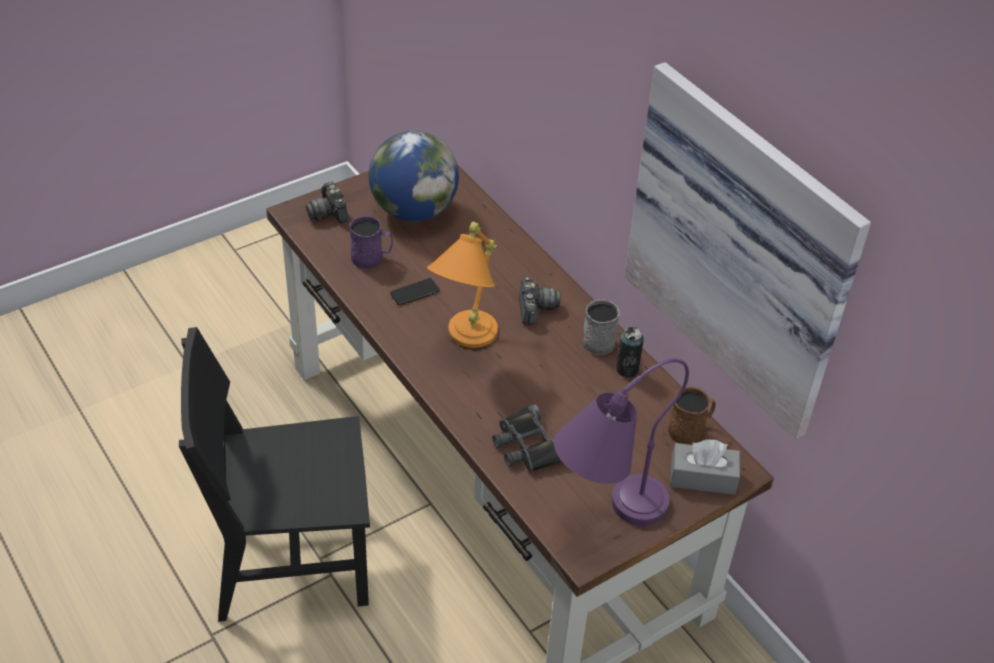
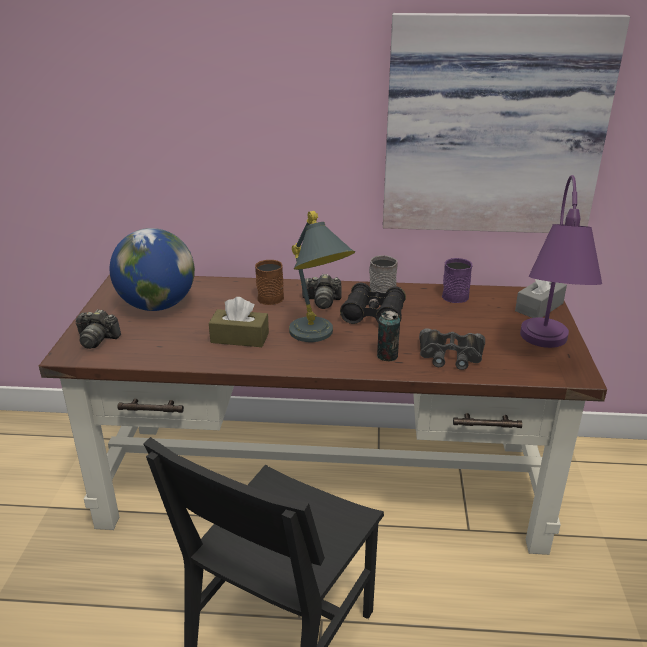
camera: 50 degrees left, 15 degrees down
(372, 258) = (176, 341): purple mug -> purple mug (456, 295)
(415, 292) = (240, 338): phone -> brown tissue box
(464, 342) = (318, 339): orange table lamp -> grey table lamp
(535, 309) = (322, 301): camera -> camera turned 150 degrees clockwise
(547, 358) = (373, 315): none -> black binoculars
(627, 369) = (417, 294): can -> can (387, 356)
(690, 430) = (493, 295): brown mug -> brown mug (271, 296)

